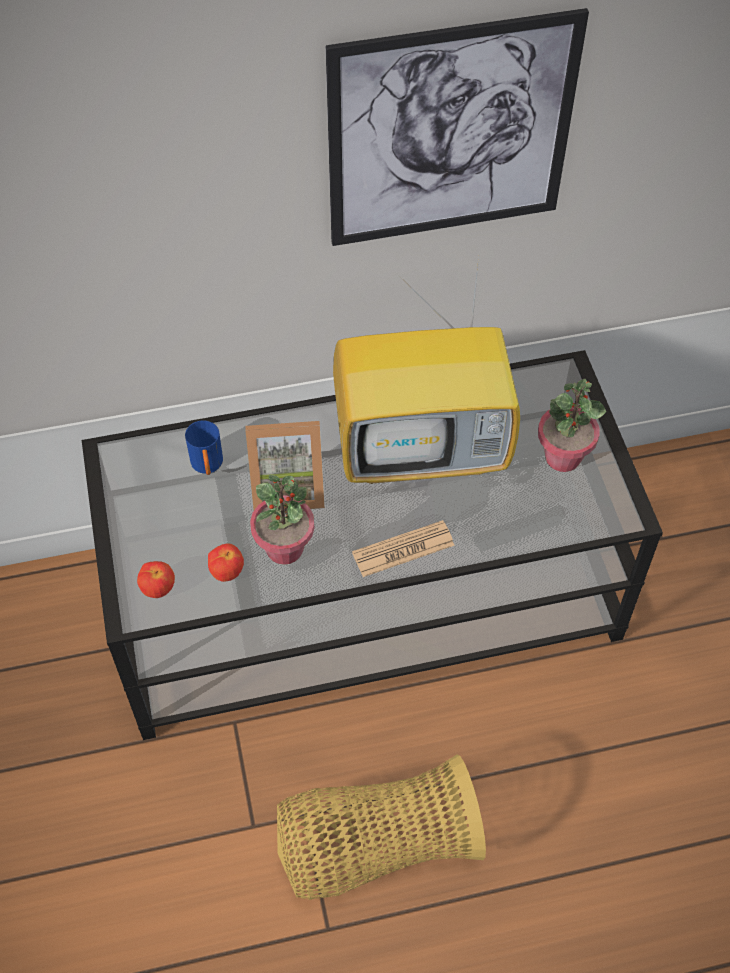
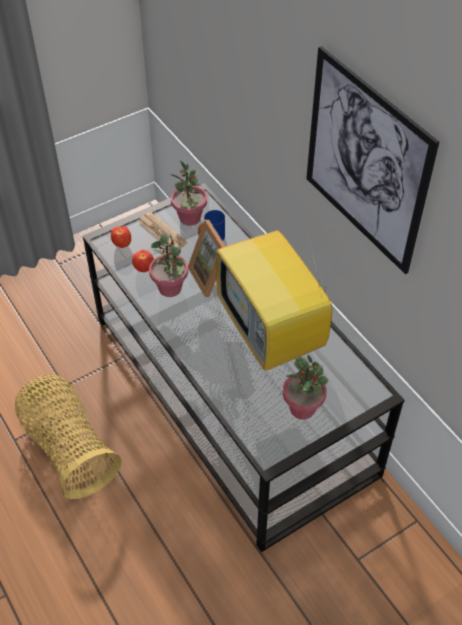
camera: 70 degrees right, 5 degrees down
(149, 481) = (190, 218): none -> potted plant
(403, 549) = (192, 343): newspaper -> newspaper (162, 232)

